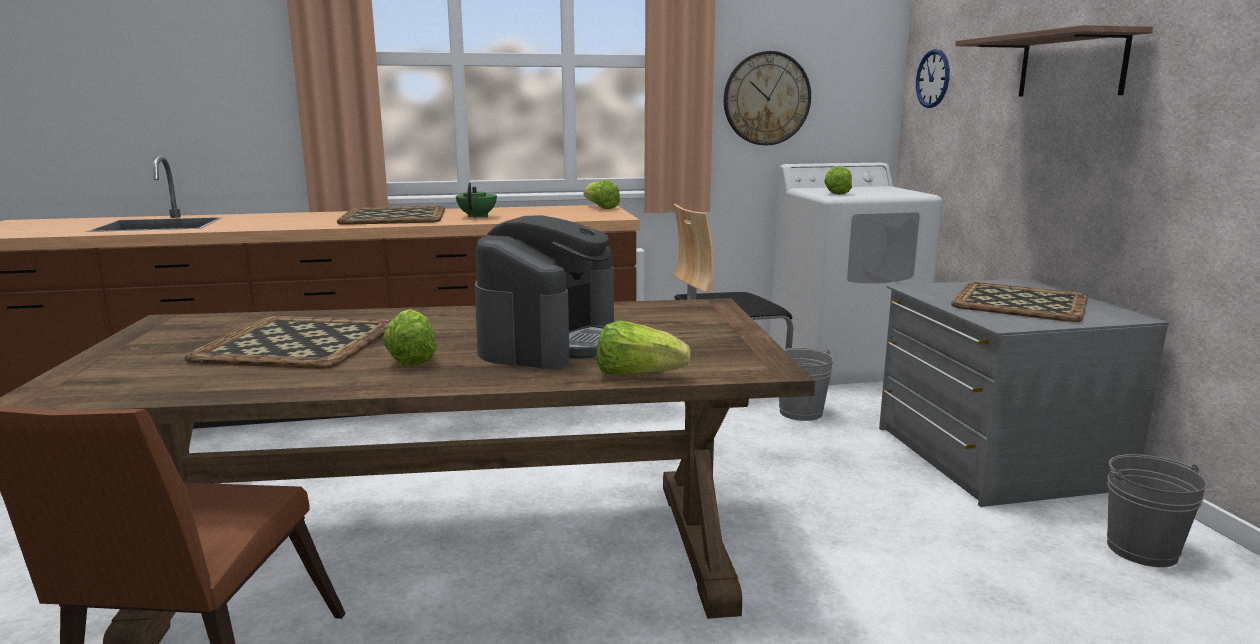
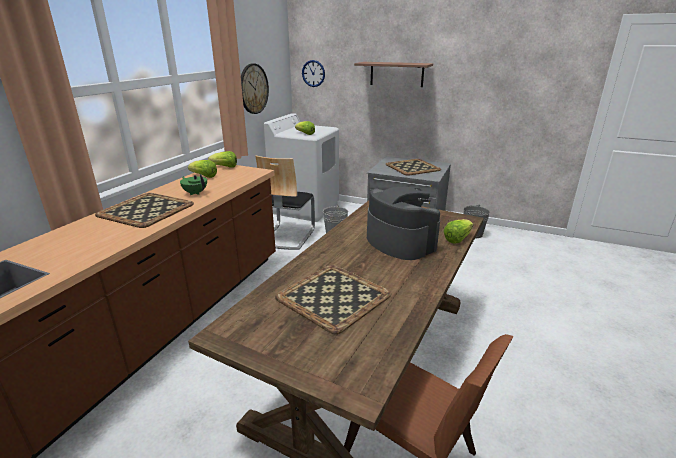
camera: 55 degrees left, 10 degrees up
(411, 357) = (392, 273): lettuce -> lettuce (204, 176)

